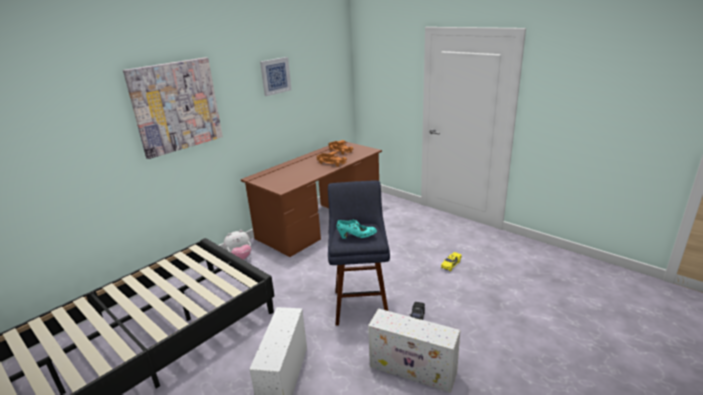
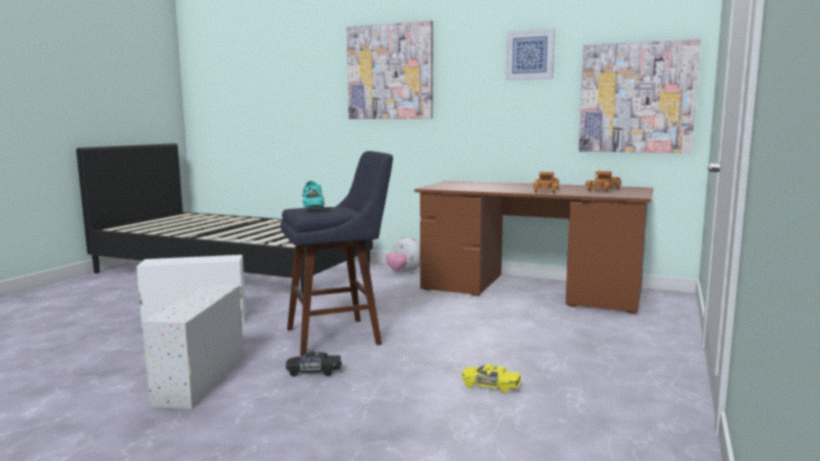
camera: 70 degrees right, 15 degrees down
(328, 93) = (636, 98): none -> picture

